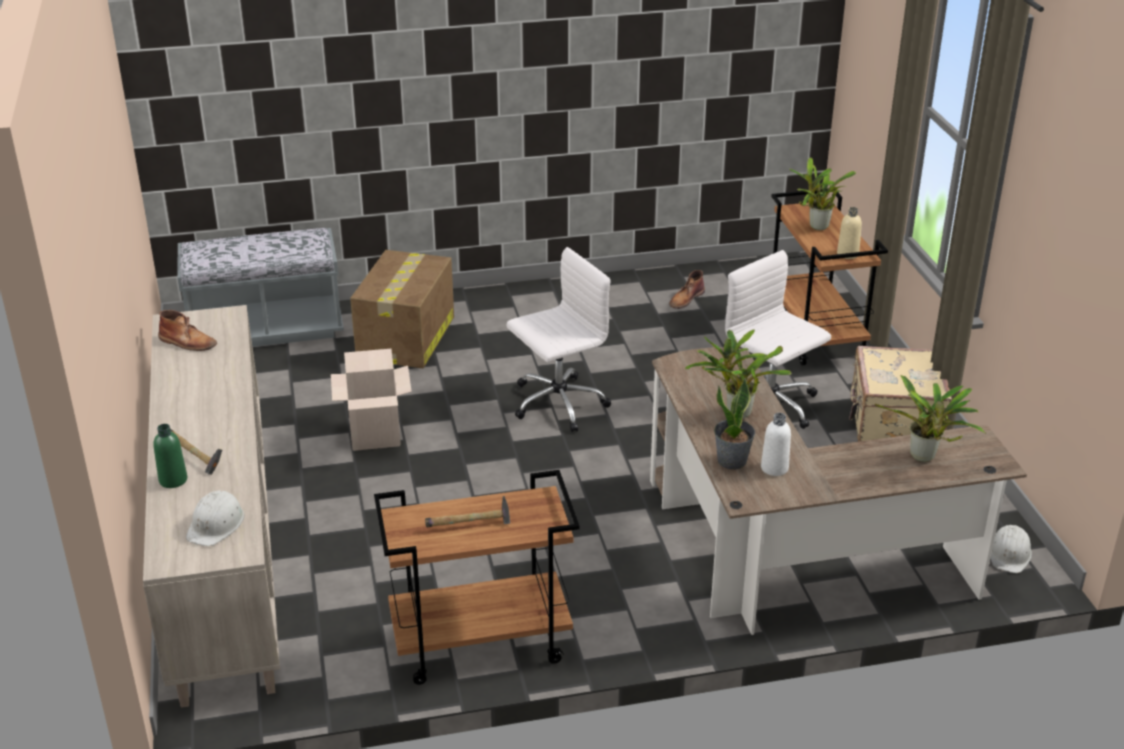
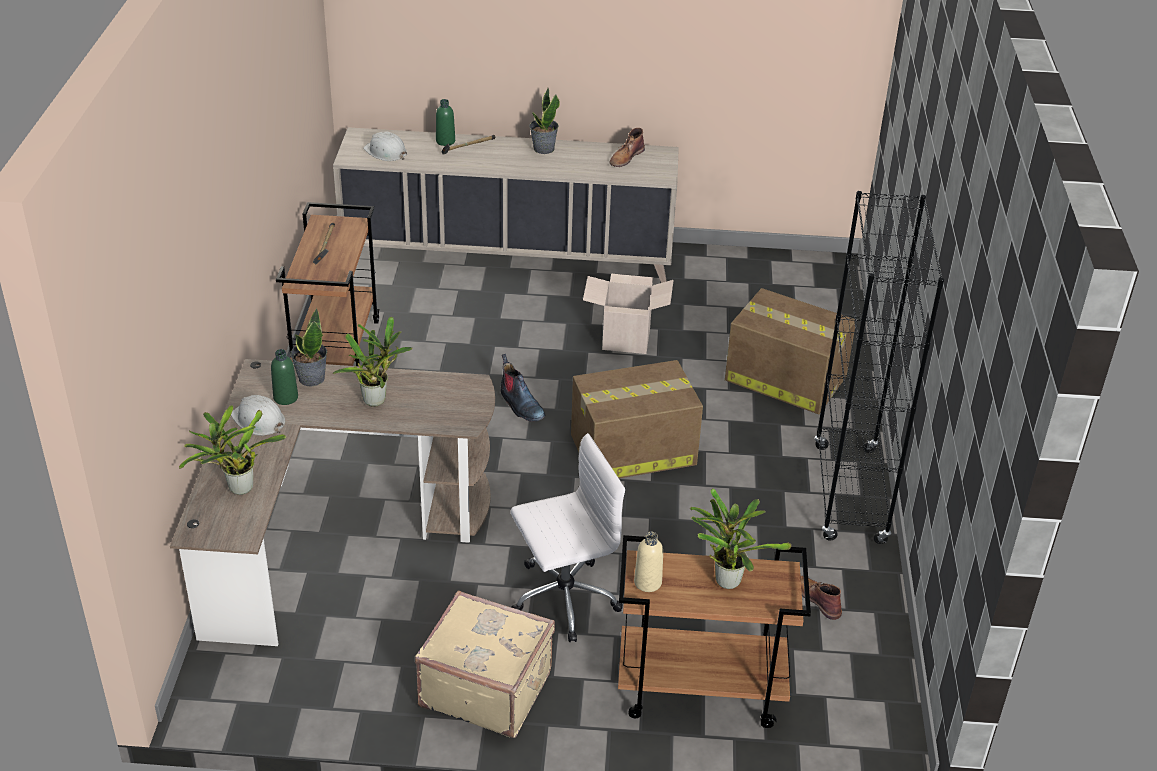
camera: 105 degrees right, 5 degrees up
(178, 401) = (543, 149): none -> potted plant
(266, 329) = (824, 302): grey bench -> none
(522, 480) = (520, 405): none -> boot
(555, 295) = (849, 494): none -> black bookcase
(557, 403) = (631, 450): white office chair -> cardboard box
(774, 468) = (285, 397): white bottle -> green bottle
(1009, 554) = (238, 690): white hard hat -> white hard hat (258, 420)

